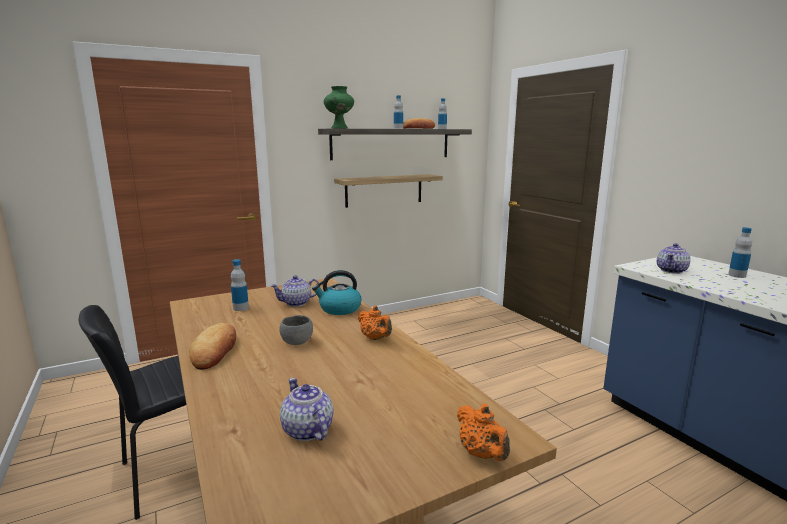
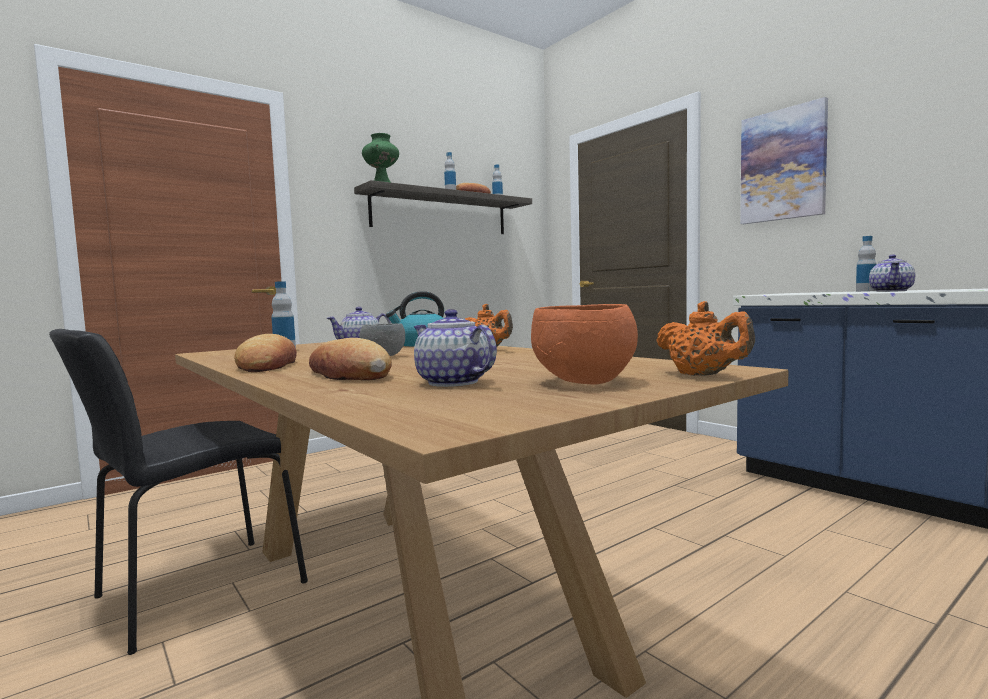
camera: 10 degrees left, 10 degrees down
(253, 391) = (349, 374): none -> bread
(384, 190) = (434, 268): shelf -> none
(392, 451) = (586, 382): none -> orange bowl
(672, 270) = (797, 293): teapot -> teapot (891, 291)
(691, 135) = (782, 165): none -> picture

